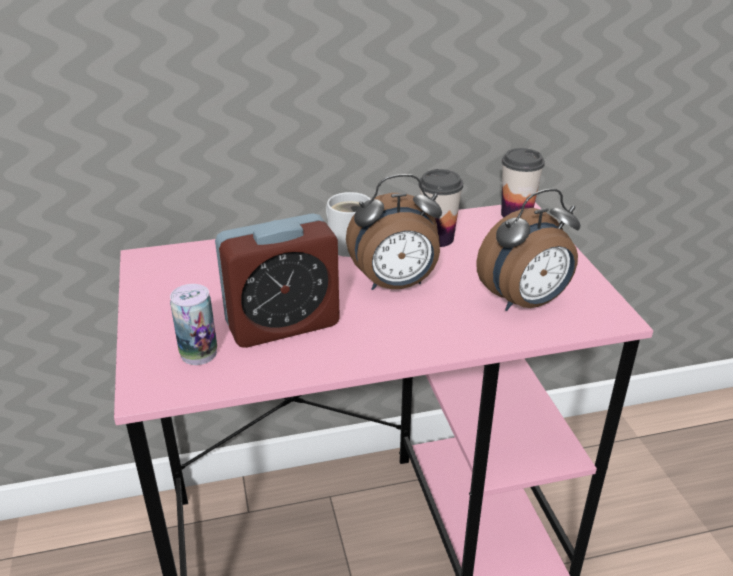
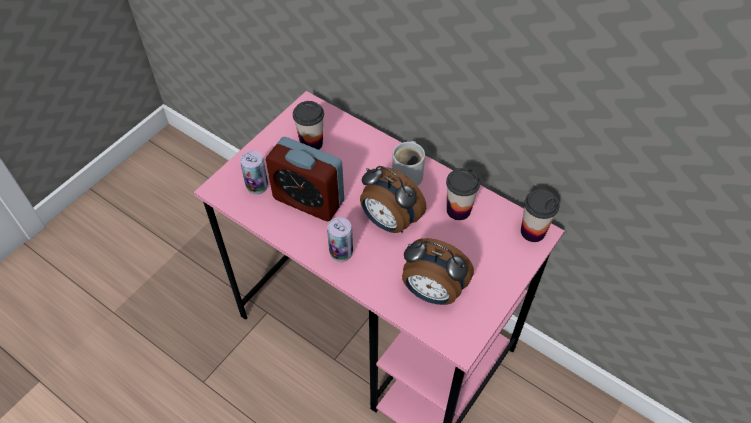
camera: 50 degrees right, 20 degrees up
(203, 282) = (311, 143): none -> cup
(394, 337) = (341, 252): none -> can

